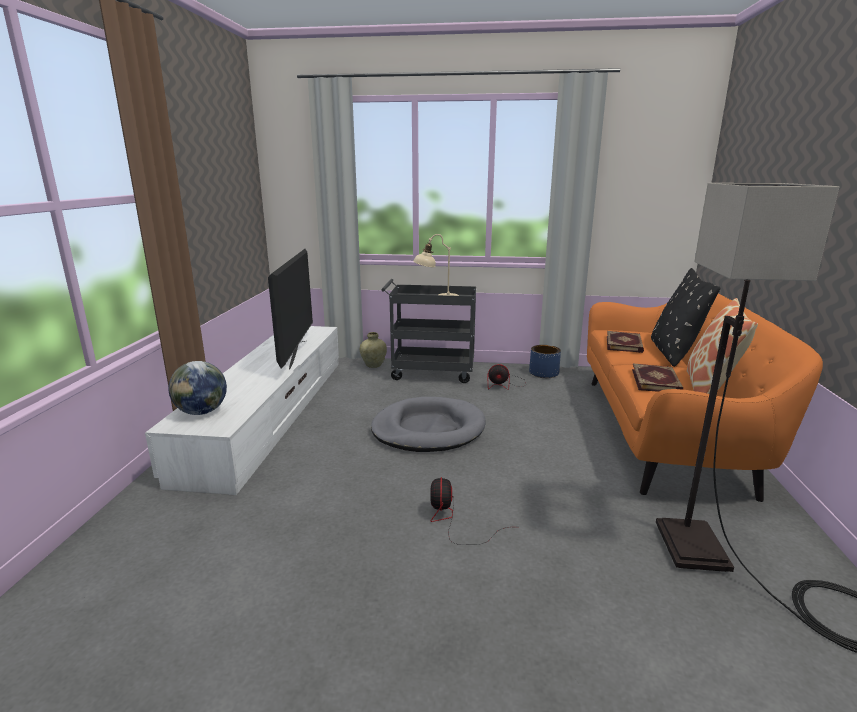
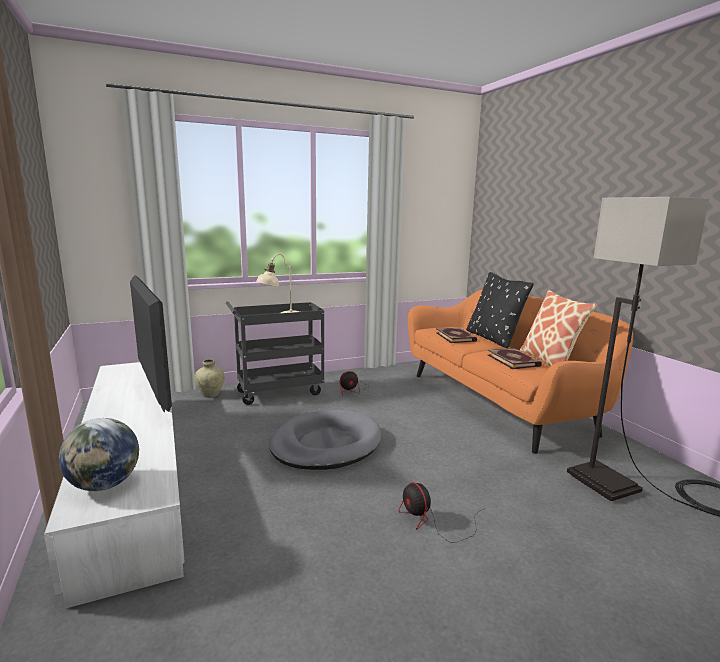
camera: 30 degrees left, 5 degrees down
(544, 373) = (373, 374): blue planter -> none

